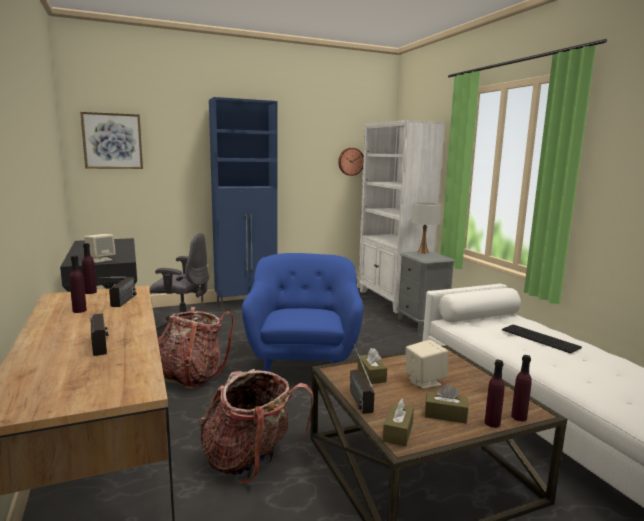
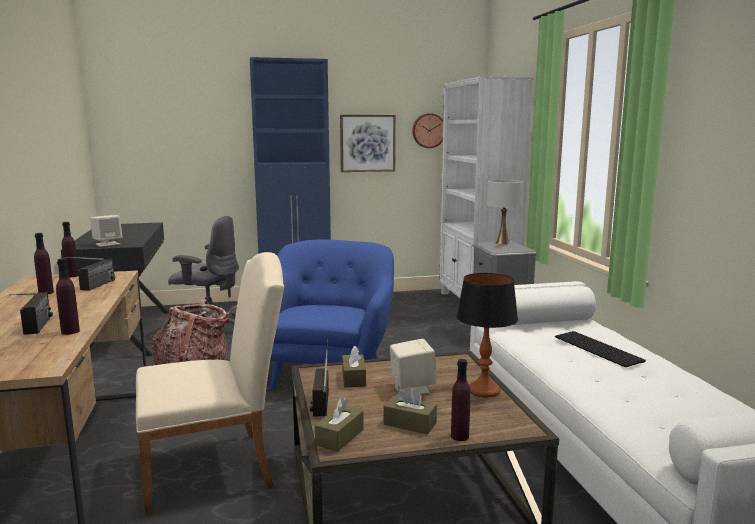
camera: 10 degrees right, 0 degrees up
(112, 141) = (141, 112): picture -> picture (367, 143)
(251, 460) = (217, 468): backpack -> beige chair
(482, 380) = (484, 391): none -> table lamp
(519, 417) = (497, 432): purple bottle -> purple bottle (70, 331)

